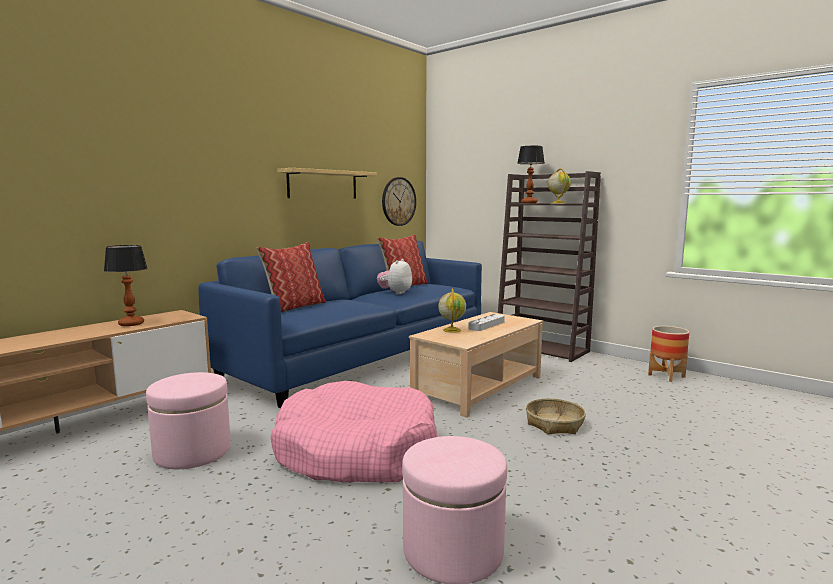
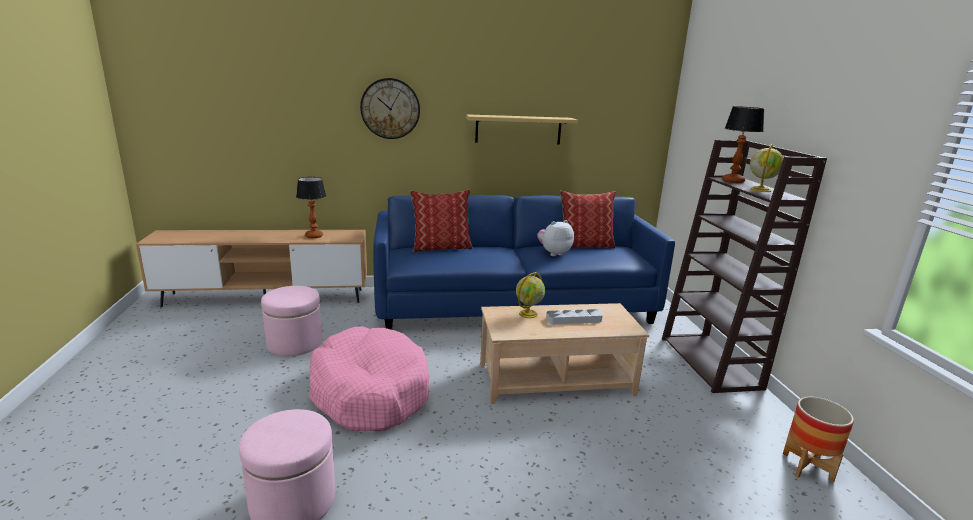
camera: 40 degrees right, 10 degrees up
(398, 201) = (622, 149): wall clock -> wall clock (390, 108)
(554, 424) = (551, 451): basket -> none

